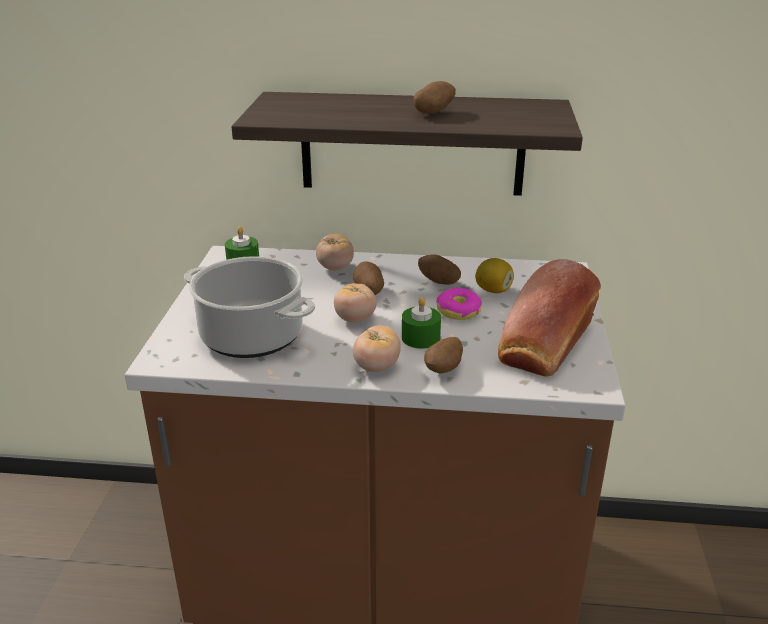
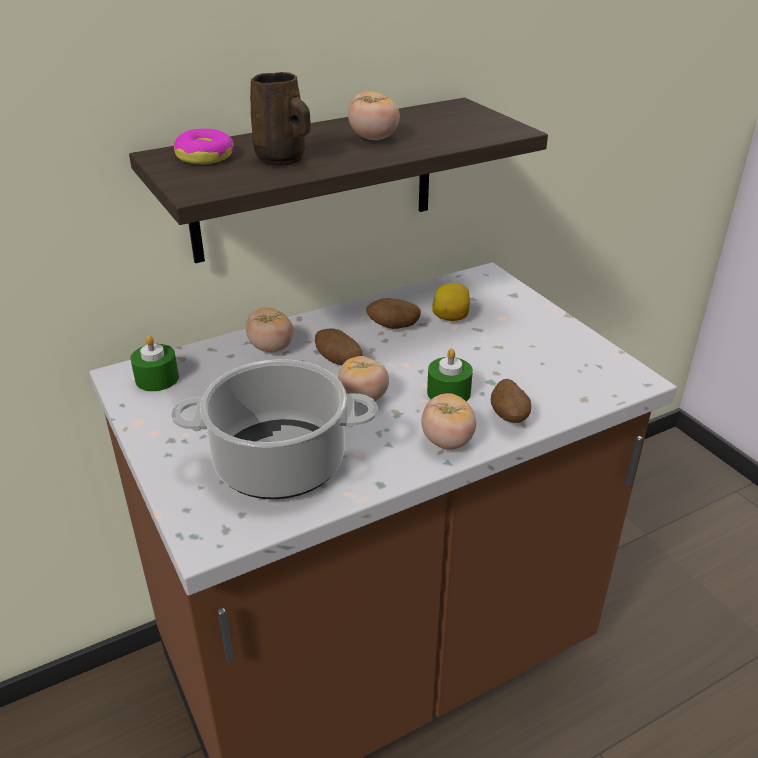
camera: 35 degrees left, 5 degrees up
(344, 113) = (282, 159): none -> brown mug
(433, 113) = (374, 138): potato -> tomato
(458, 311) = (447, 350): donut -> donut (205, 156)
(544, 345) = (556, 356): bread -> none

